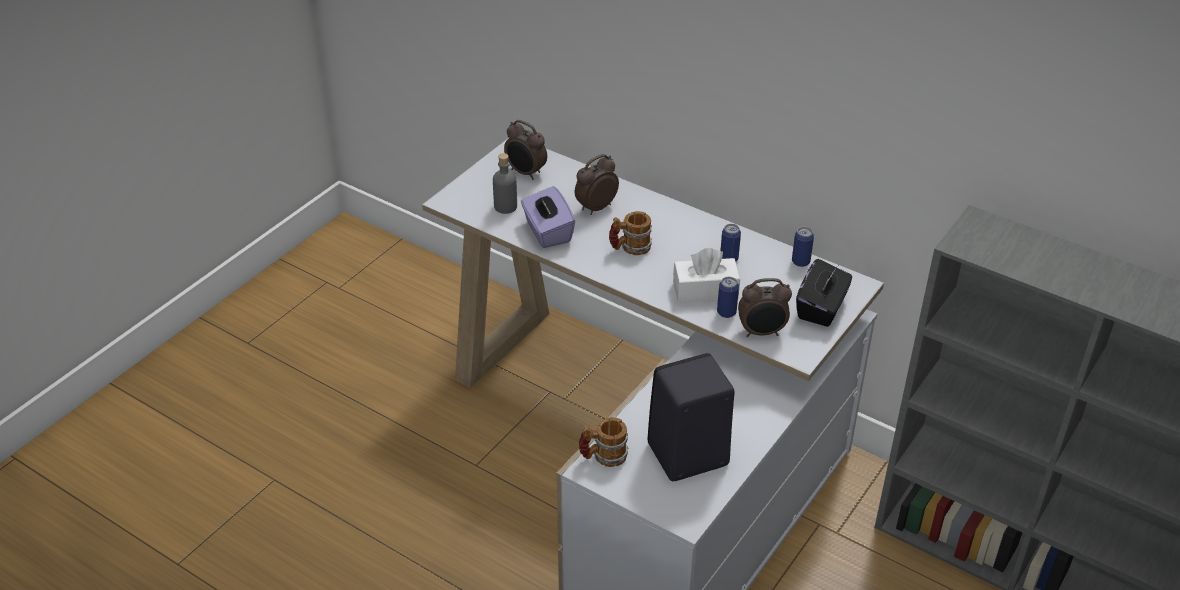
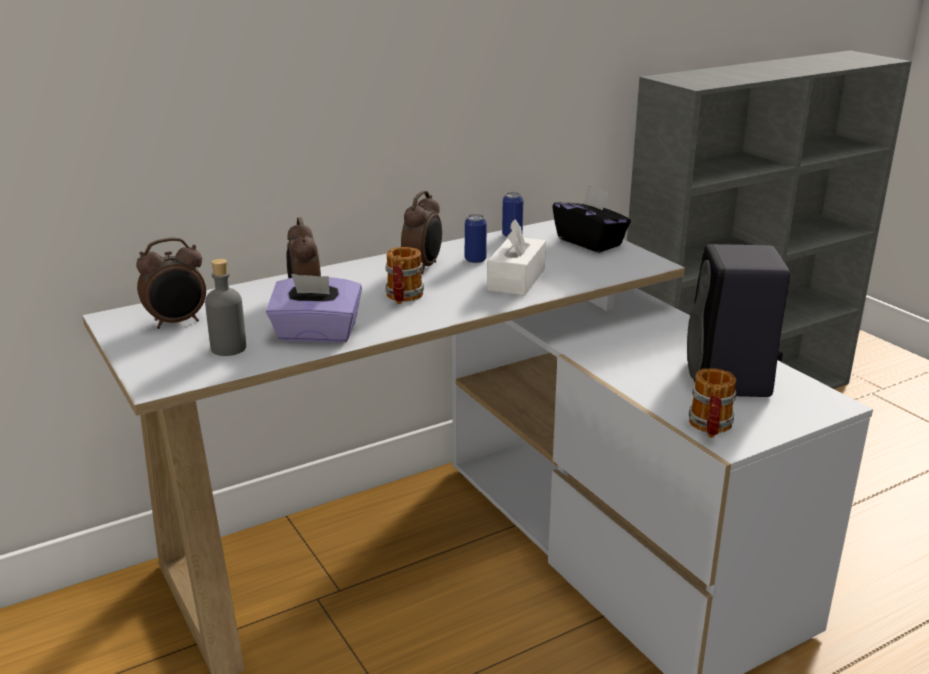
camera: 65 degrees left, 15 degrees down
(726, 312) = (562, 278): can -> none
(762, 332) = (607, 271): alarm clock -> alarm clock (423, 267)

